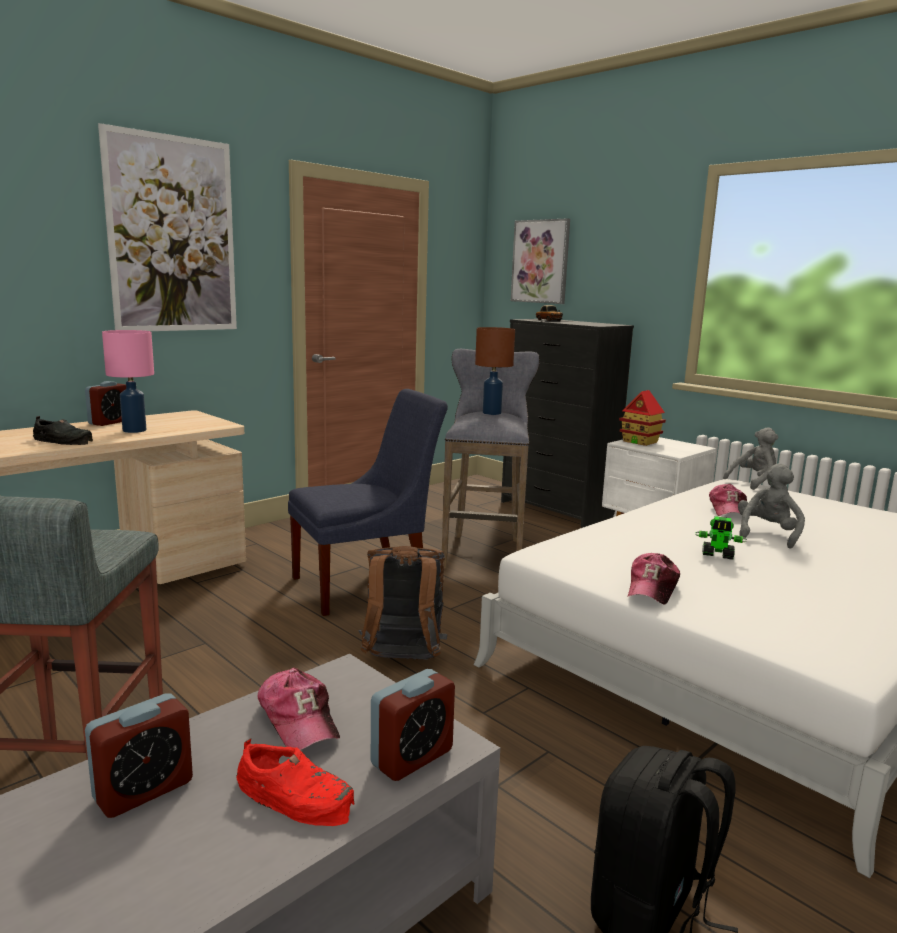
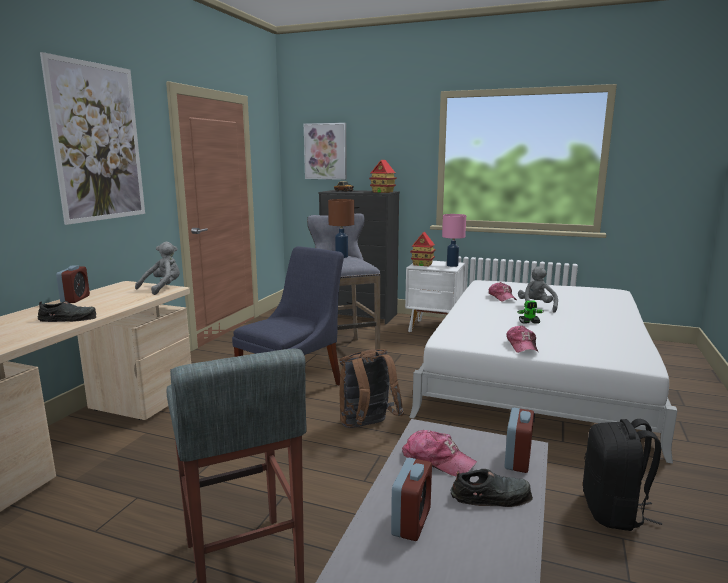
camera: 25 degrees left, 0 degrees up
(134, 430) = (110, 302): pink table lamp -> pink table lamp (452, 265)
(296, 796) = (491, 496): red shoe -> black shoe
(601, 324) = (382, 192): none -> toy house
(753, 482) = (491, 280): grey plush toy -> grey plush toy (163, 288)

